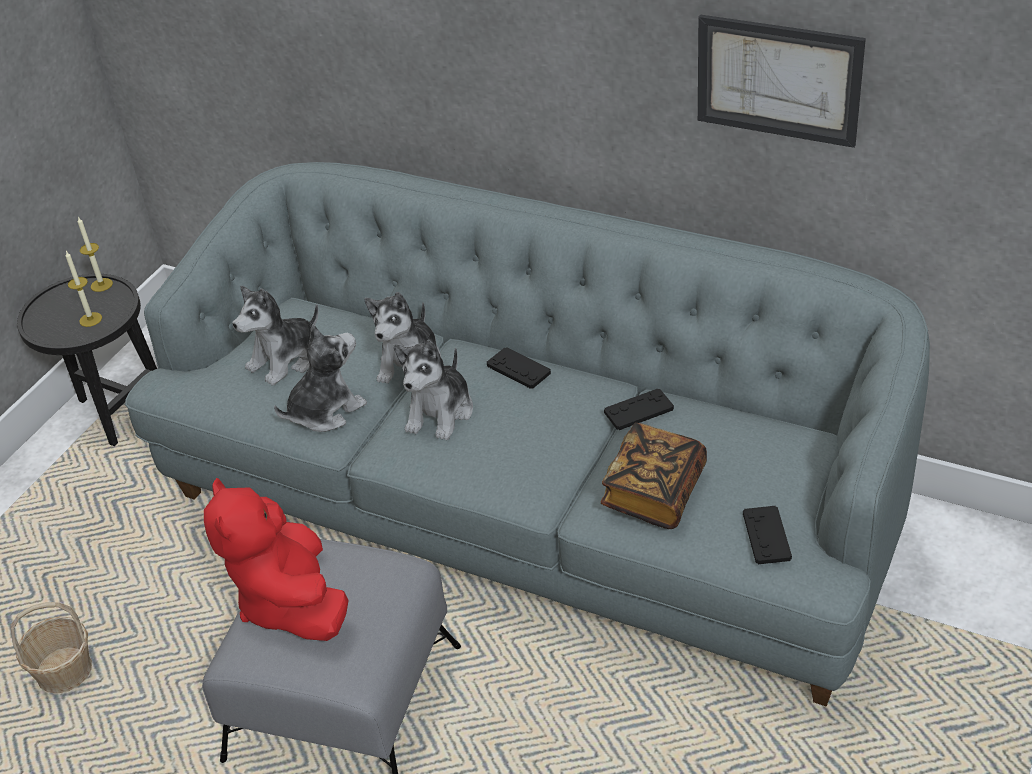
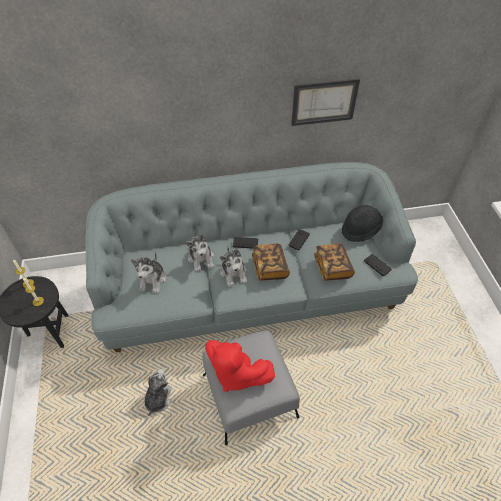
camera: 40 degrees left, 10 degrees up
(64, 672) = (130, 450): basket -> none
(325, 411) = (187, 293): plush toy -> plush toy (158, 399)
(520, 434) = (270, 267): none -> book
(803, 448) = (360, 229): none -> black hat

